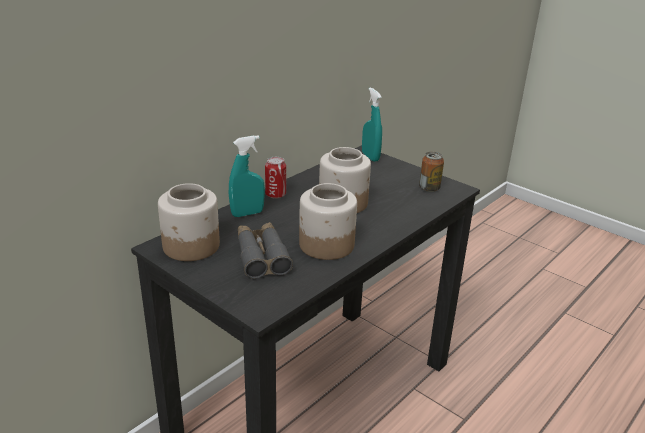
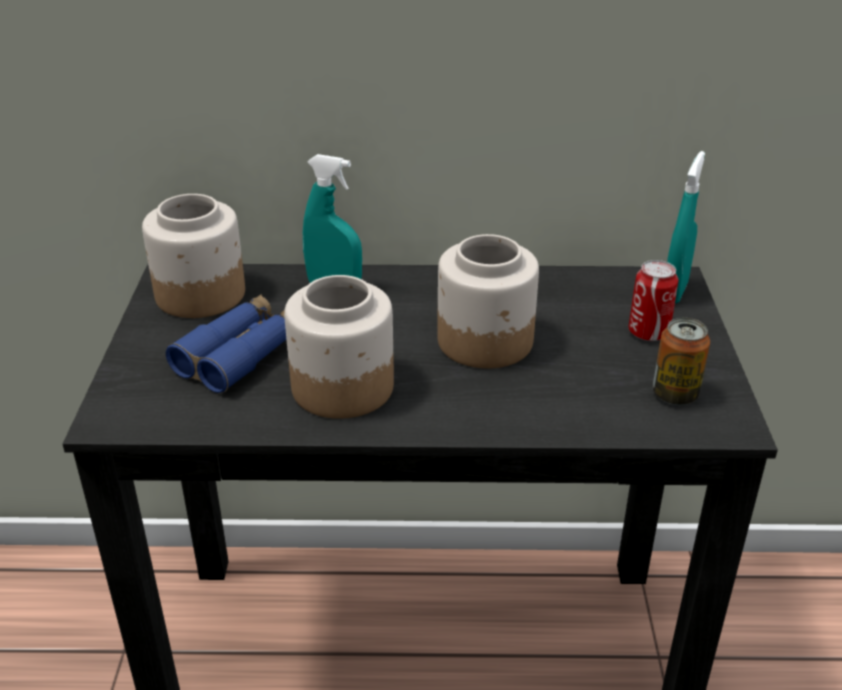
camera: 50 degrees right, 5 degrees up
(261, 256) = (242, 353): grey binoculars -> blue binoculars
(275, 194) = (417, 280): can -> can (648, 332)

